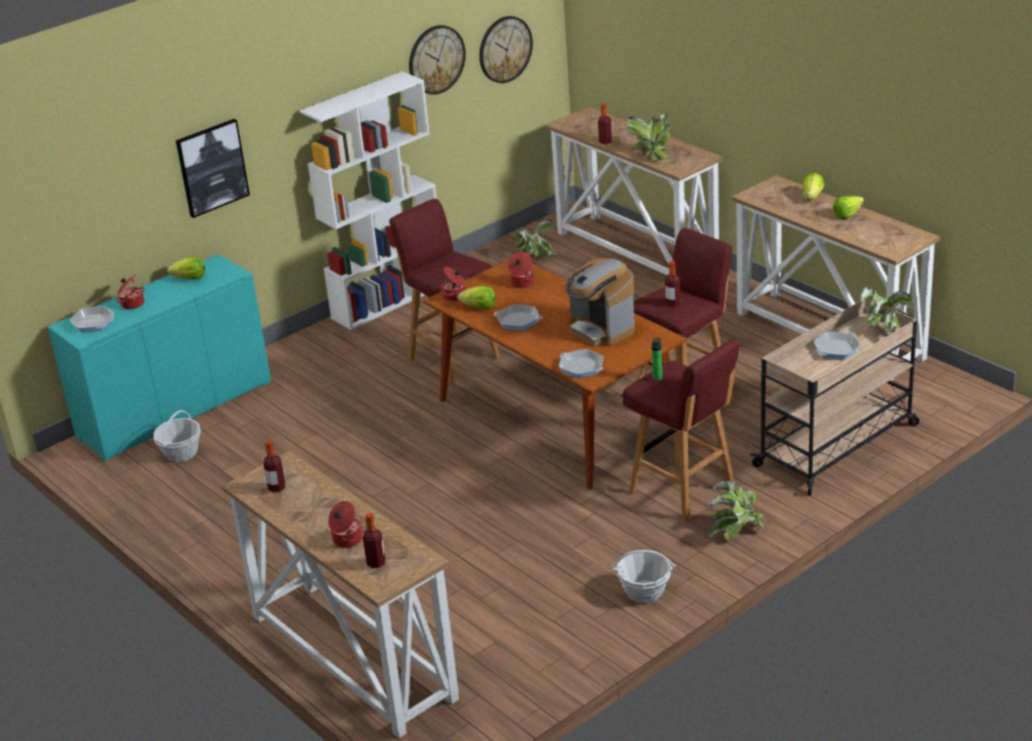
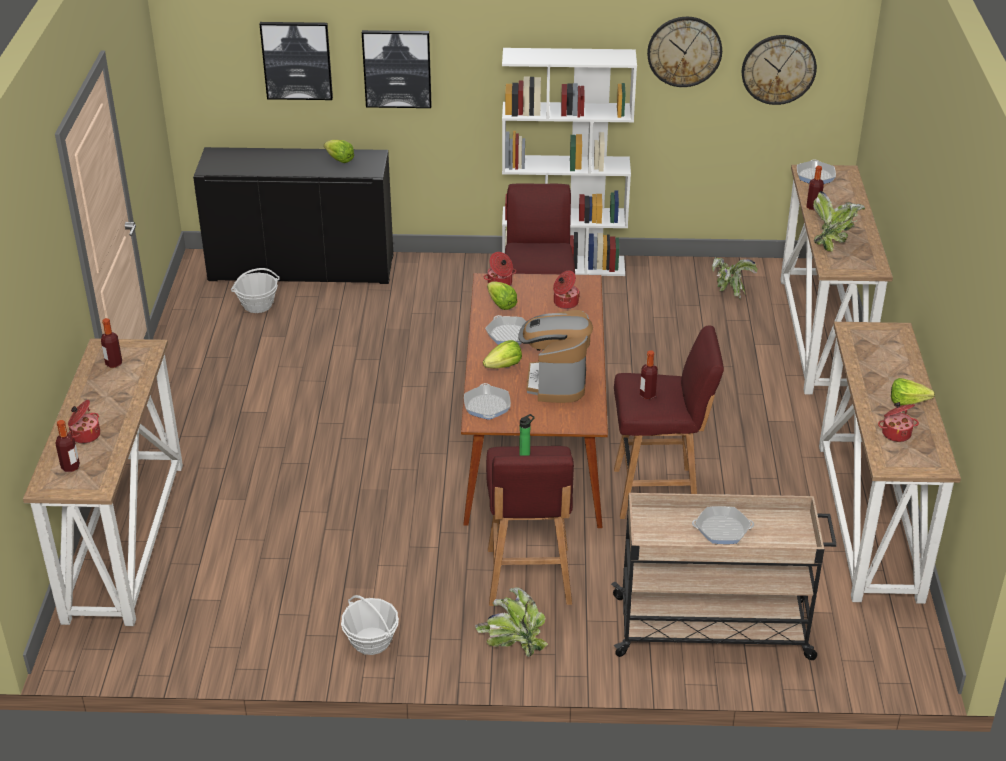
camera: 40 degrees right, 5 degrees up
(93, 323) = (231, 161): frying pan -> frying pan (815, 176)
(121, 195) = (297, 60): none -> picture
(132, 304) = (275, 159): cooking pot -> cooking pot (896, 433)
(175, 410) = (301, 268): turquoise cabinet -> black cabinet
(812, 197) = (905, 364): lettuce -> lettuce (504, 366)
(883, 329) = (796, 539): potted plant -> none

